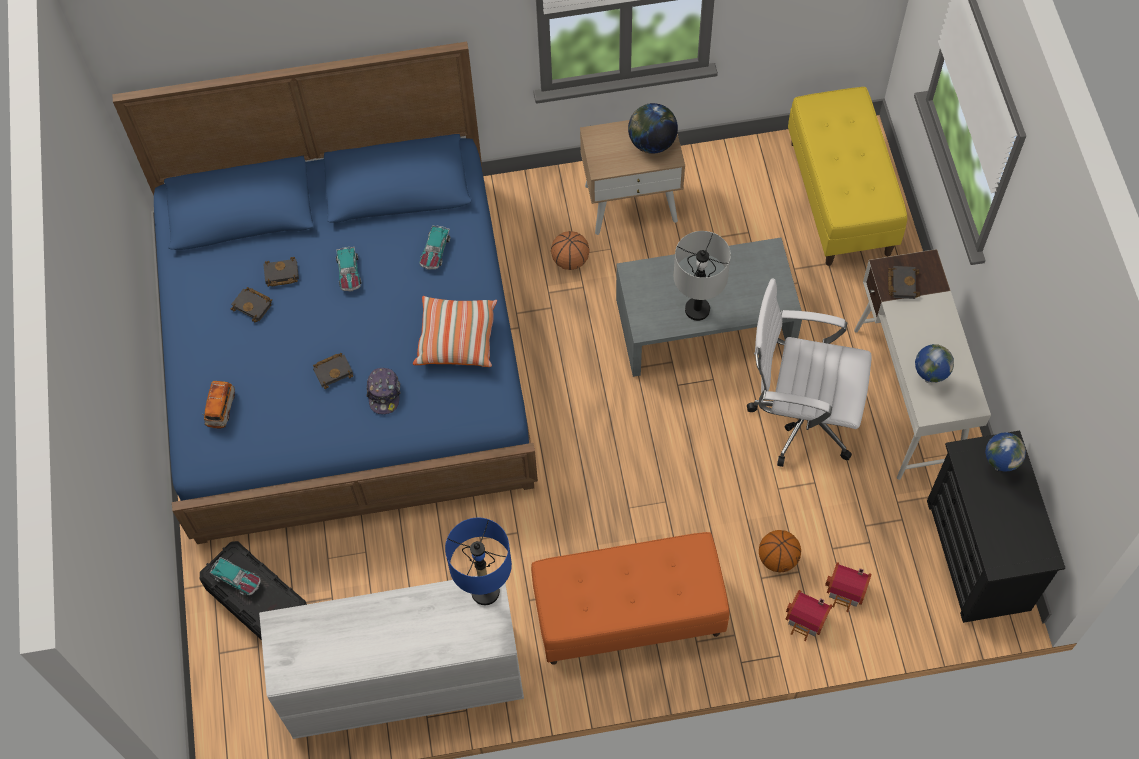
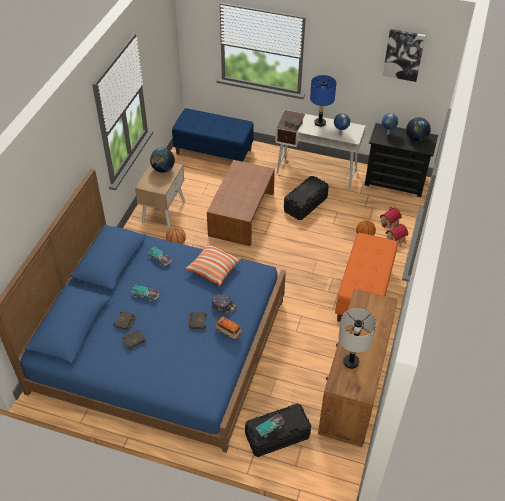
camera: 65 degrees left, 15 degrees down
(221, 409) = (185, 376): toy car -> toy car (228, 331)
(402, 681) = (353, 390): white dresser -> brown dresser
(485, 592) = (361, 298): blue table lamp -> blue table lamp (320, 123)
(697, 310) = (249, 196): grey table lamp -> grey table lamp (351, 362)
(705, 325) = (242, 214): grey coffee table -> brown coffee table
(799, 418) = (305, 204): white office chair -> black storage box
(841, 198) = (214, 151): yellow bench -> blue bench
(1019, 529) = (416, 139): none -> globe
(1085, 373) = (403, 55): none -> picture

